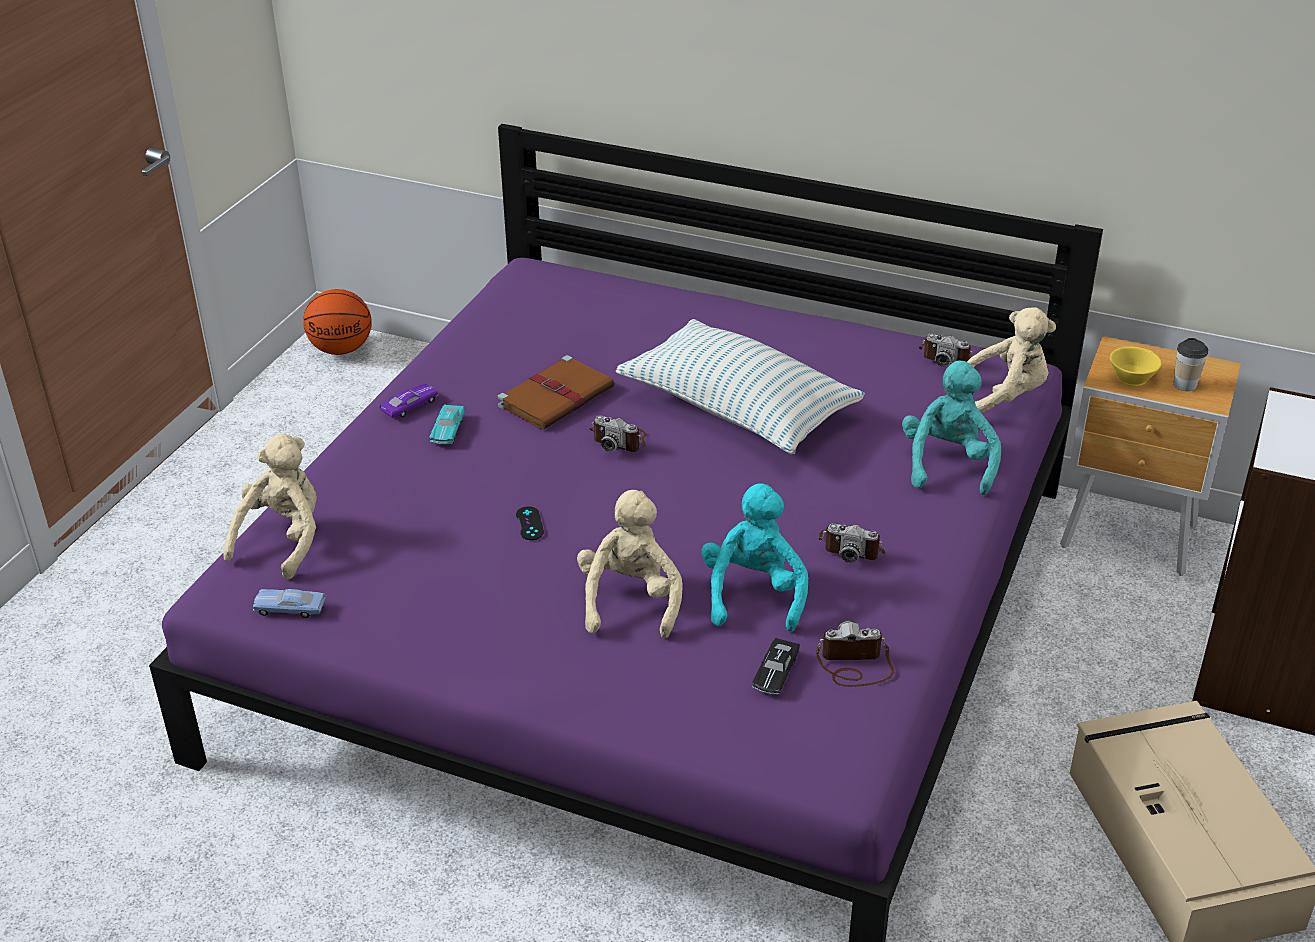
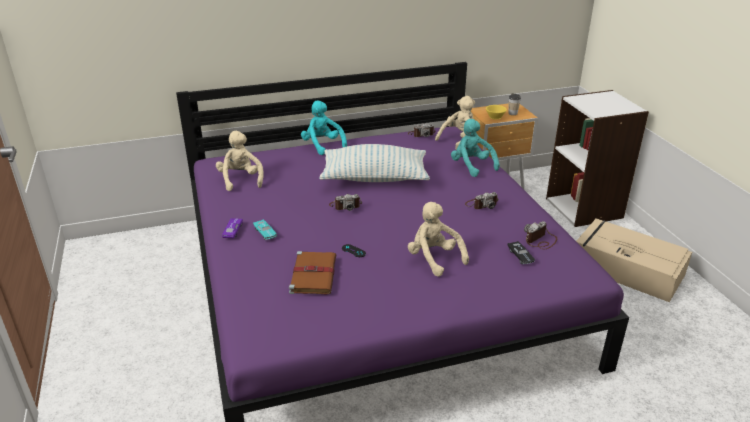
camera: 40 degrees left, 5 degrees down
(284, 540) = (250, 309): beige plush toy -> beige plush toy (241, 180)
(290, 609) = (296, 335): blue toy car -> none
(342, 349) = (94, 248): basketball -> none
(557, 396) = (295, 201): brown book -> brown book (313, 274)
(753, 594) = (473, 235): turquoise plush toy -> turquoise plush toy (322, 145)

